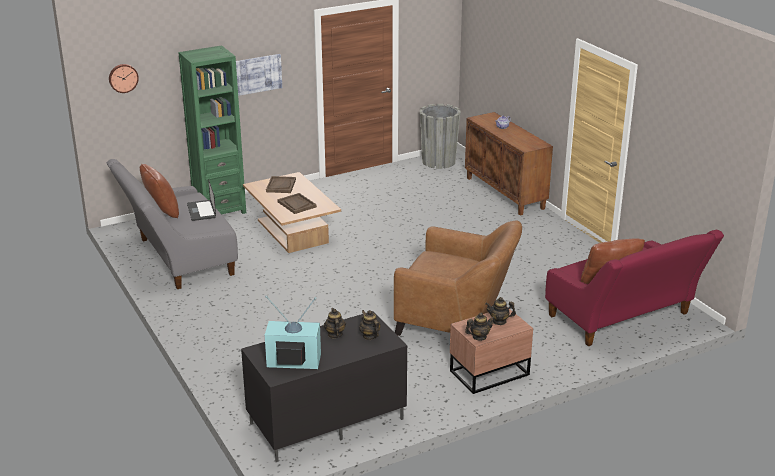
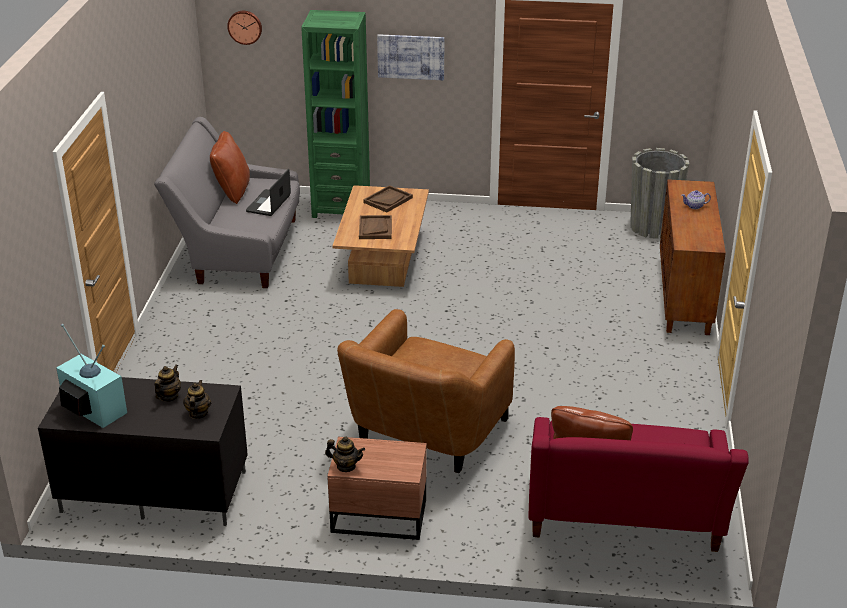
camera: 35 degrees right, 5 degrees up
(456, 320) = (424, 435): brown armchair -> brown armchair turned 60 degrees clockwise
(499, 321) = (393, 457): teapot -> none

